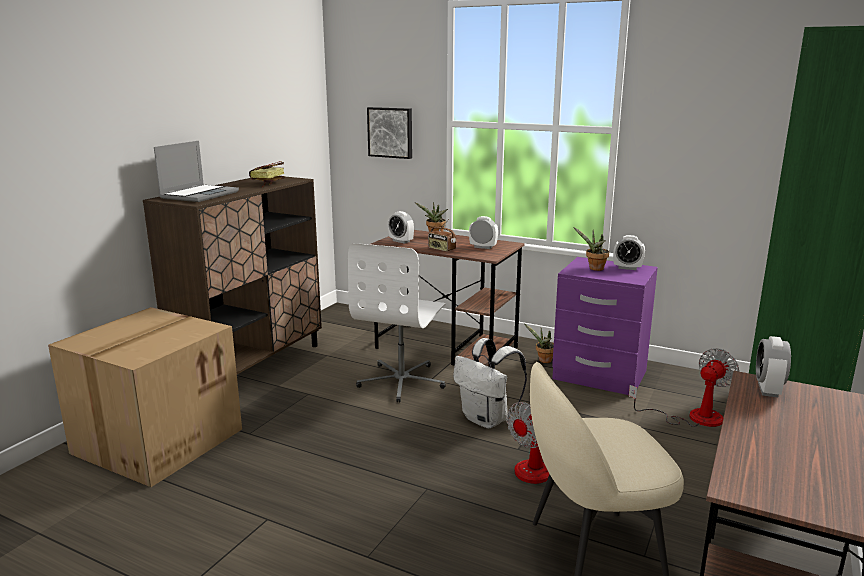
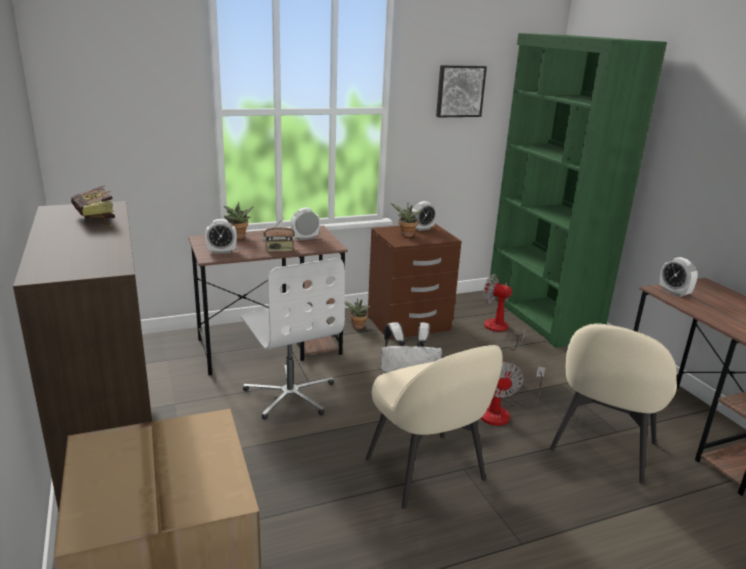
camera: 50 degrees left, 5 degrees up
(200, 195) = (73, 256): laptop -> none
(391, 132) = (138, 127): picture -> picture (459, 91)
(396, 473) = (426, 471): none -> beige chair
(599, 376) = (409, 324): purple nightstand -> brown nightstand
(693, 417) = (499, 330): fan -> fan turned 60 degrees counterclockwise

